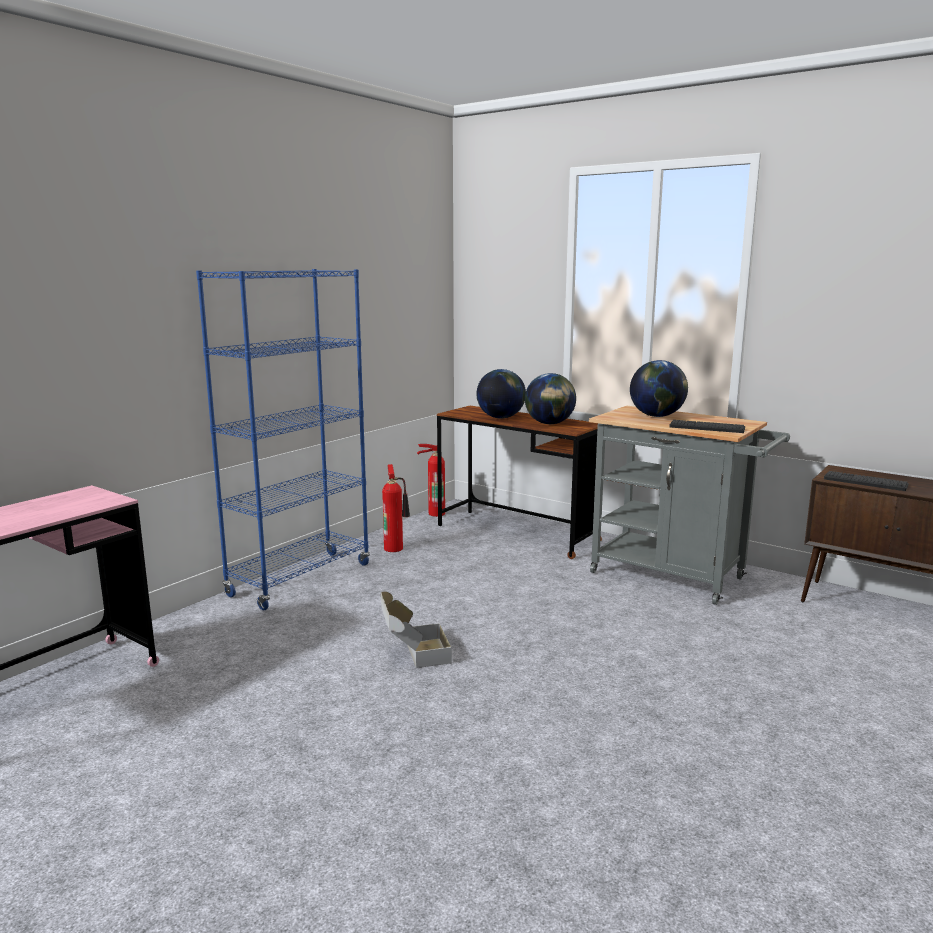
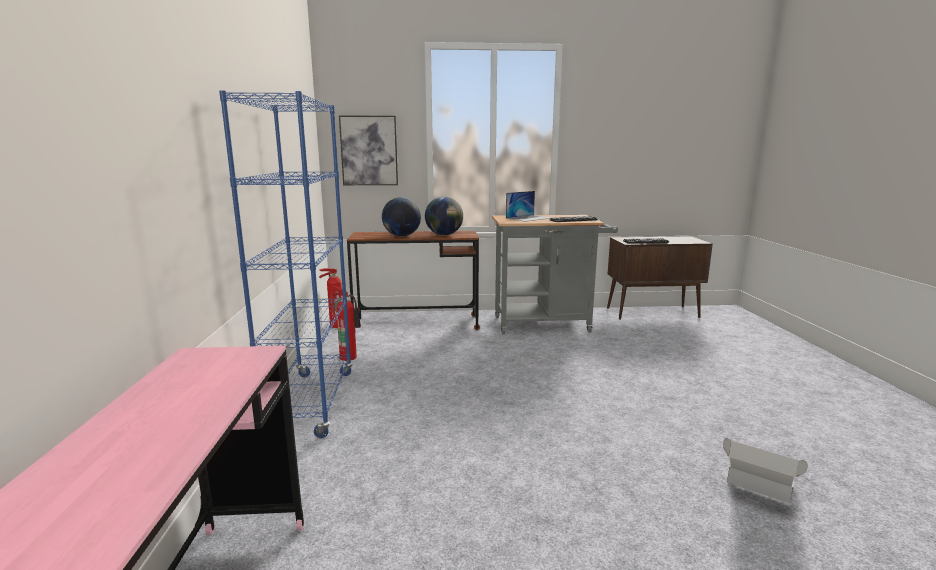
camera: 40 degrees left, 0 degrees up
(414, 654) = (495, 421): cardboard box -> cardboard box (757, 491)
(502, 307) = (369, 151): none -> picture
(657, 416) = (529, 218): globe -> laptop

